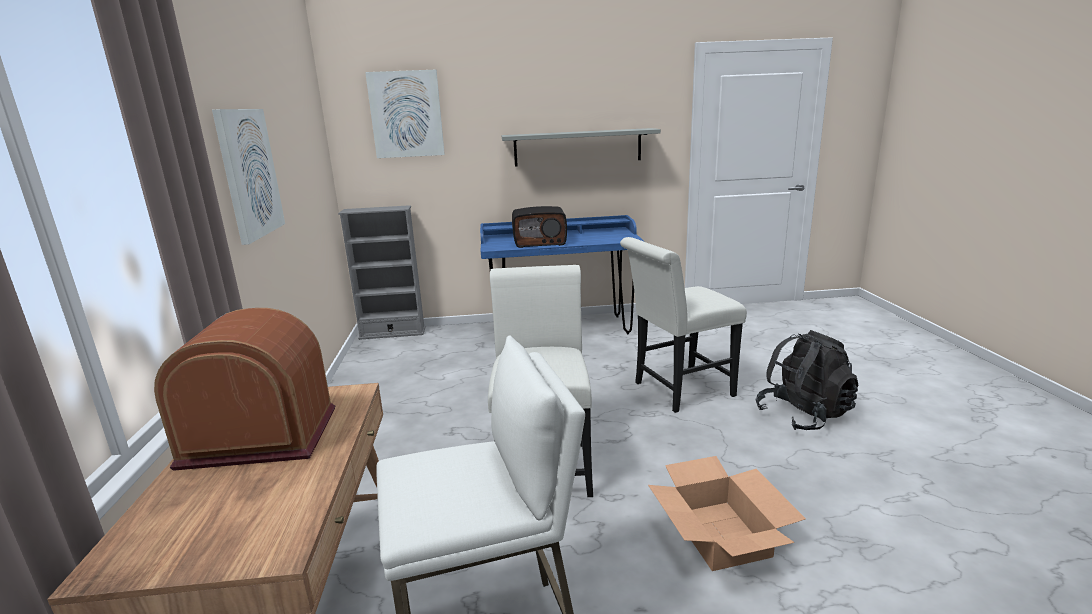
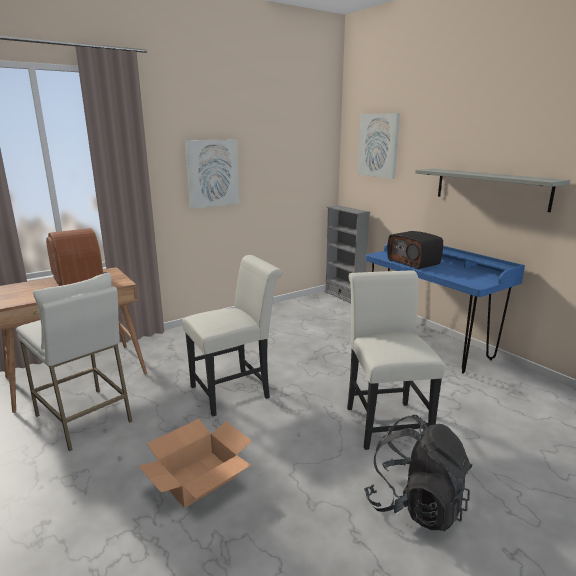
camera: 60 degrees right, 0 degrees up
(677, 391) = (385, 420): white chair -> white chair turned 45 degrees clockwise

